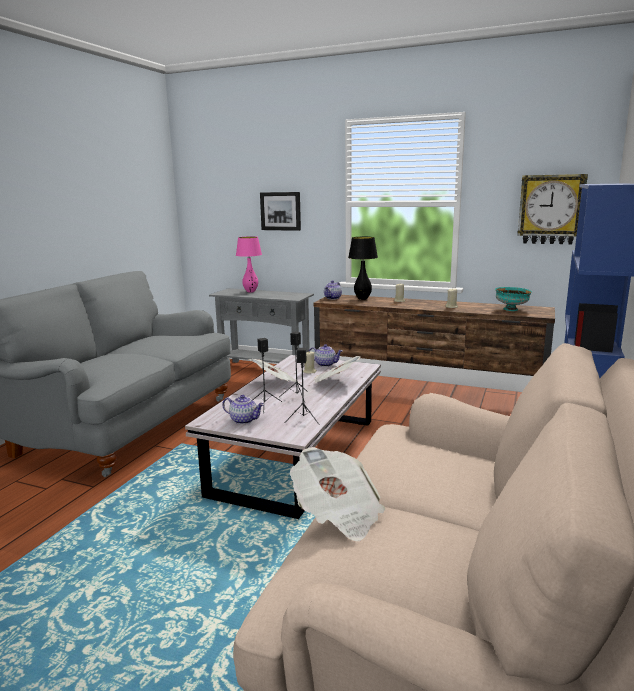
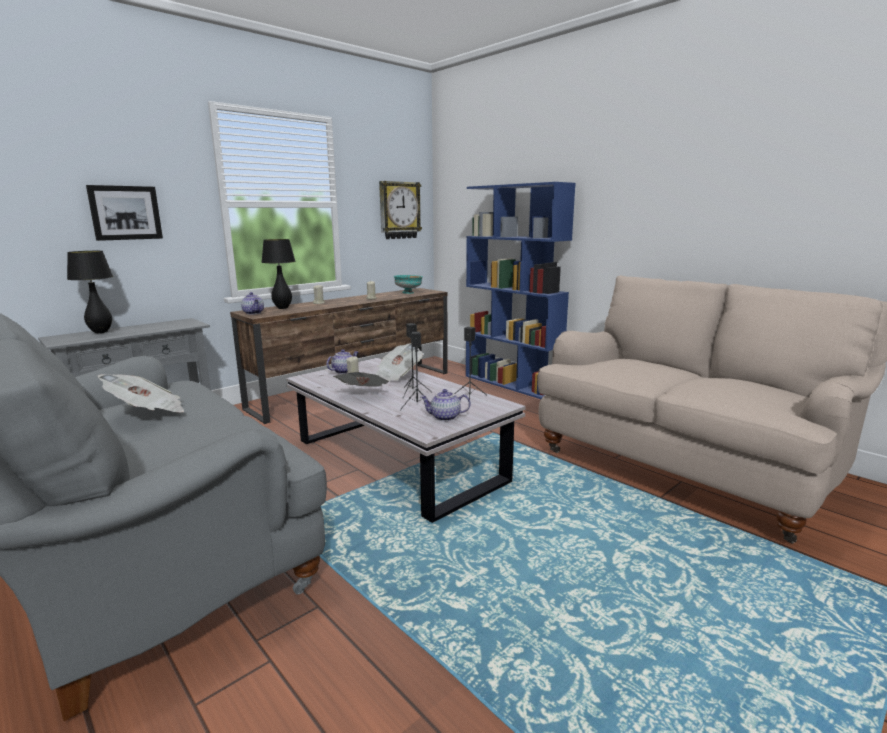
camera: 65 degrees left, 0 degrees up
(244, 420) = (445, 417): teapot -> teapot turned 135 degrees counterclockwise
(251, 291) = (101, 332): pink table lamp -> black table lamp
(338, 514) = (699, 390): newspaper -> newspaper (148, 411)

